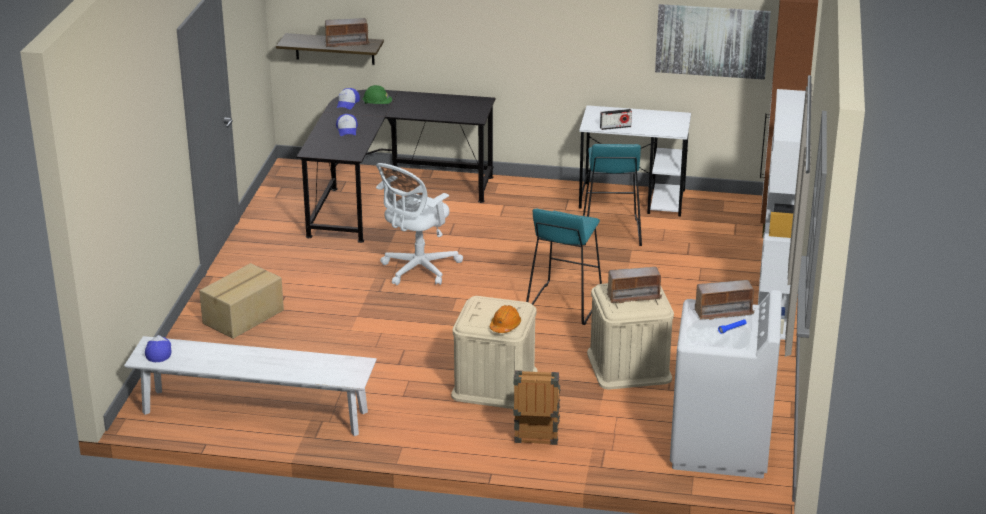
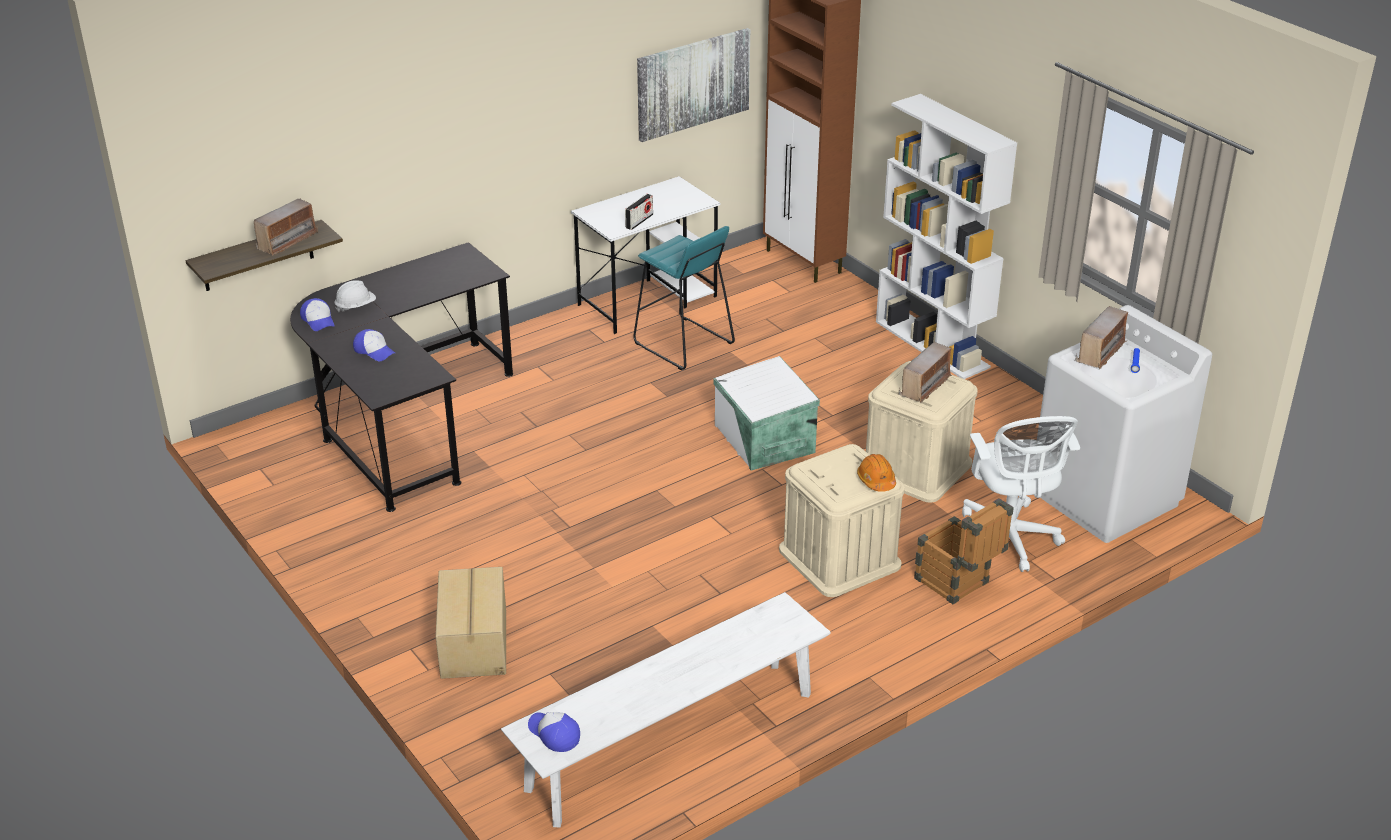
camera: 45 degrees left, 5 degrees up
(377, 105) = (356, 306): green hard hat -> white hard hat
(417, 270) = (568, 482): white office chair -> white office chair (1008, 540)
(563, 304) = (763, 440): turquoise stool -> white storage box

